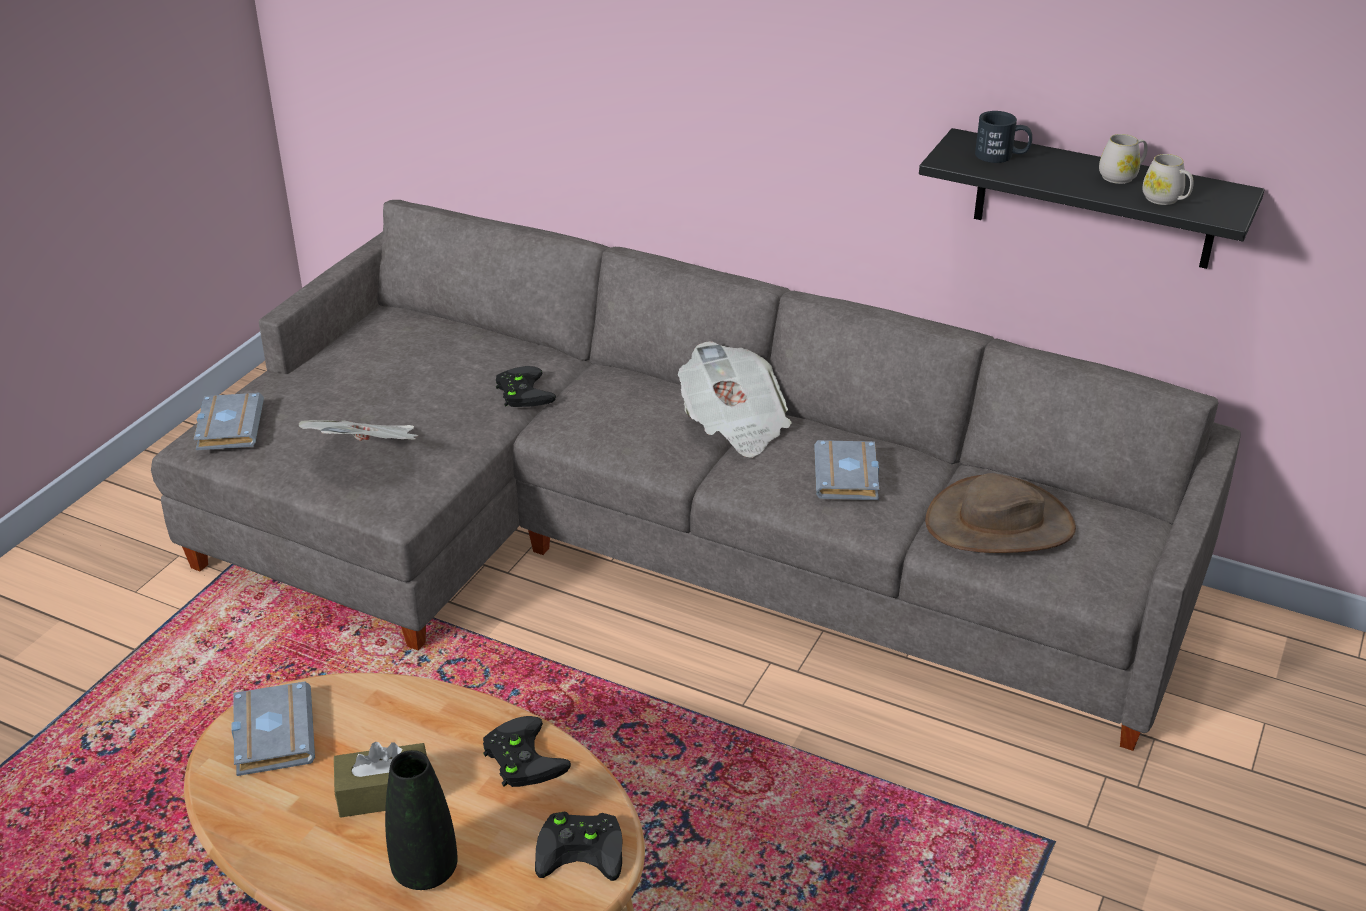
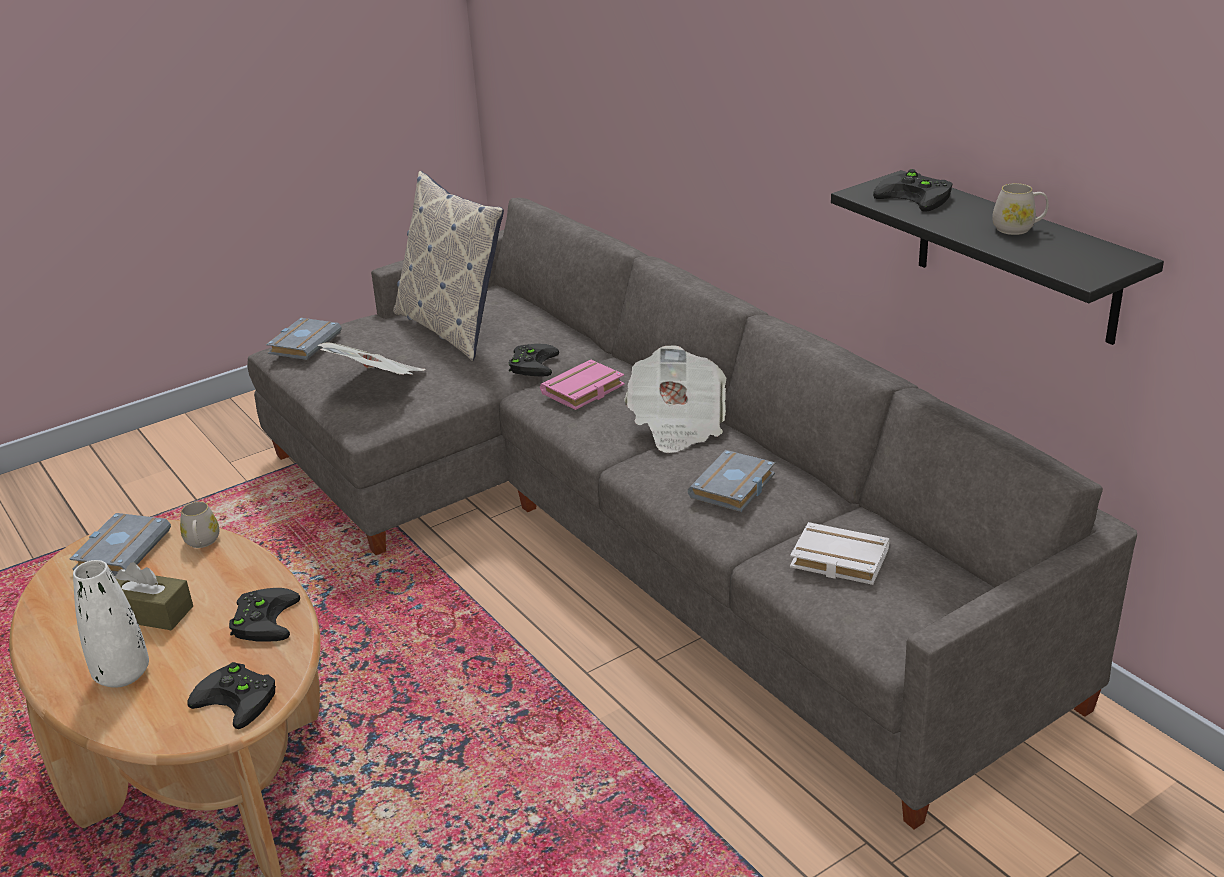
camera: 30 degrees right, 5 degrees down
(394, 369) = (453, 328): none -> pillow
(425, 871) = (122, 675): black vase -> white vase
(608, 410) = (583, 391): none -> pink book
(999, 524) = (837, 560): brown hat -> white book
(1002, 156) = (918, 197): black mug -> black game controller
(1165, 200) = (1038, 254): white mug -> white mug (202, 543)

